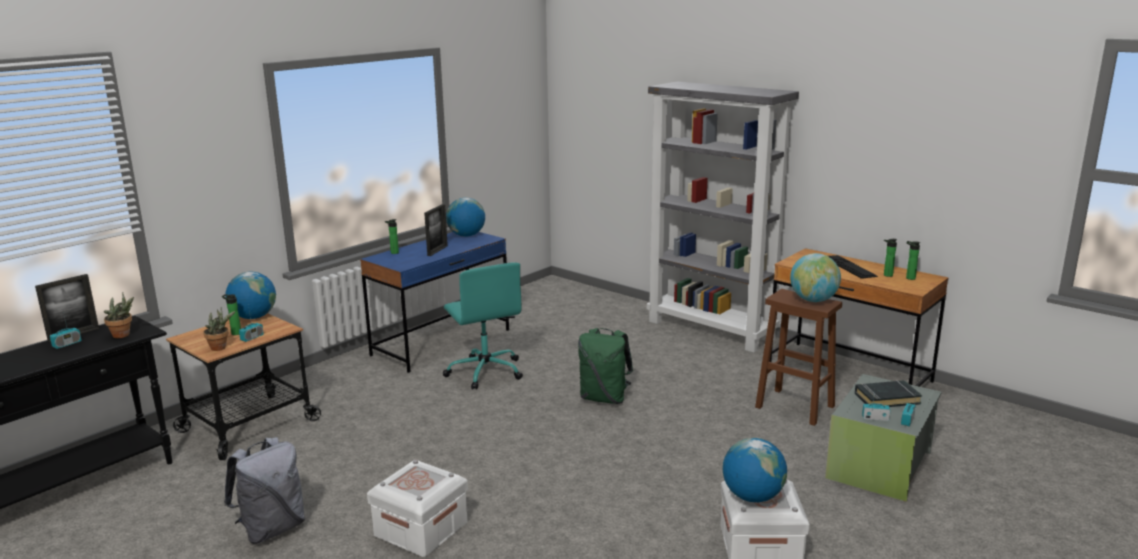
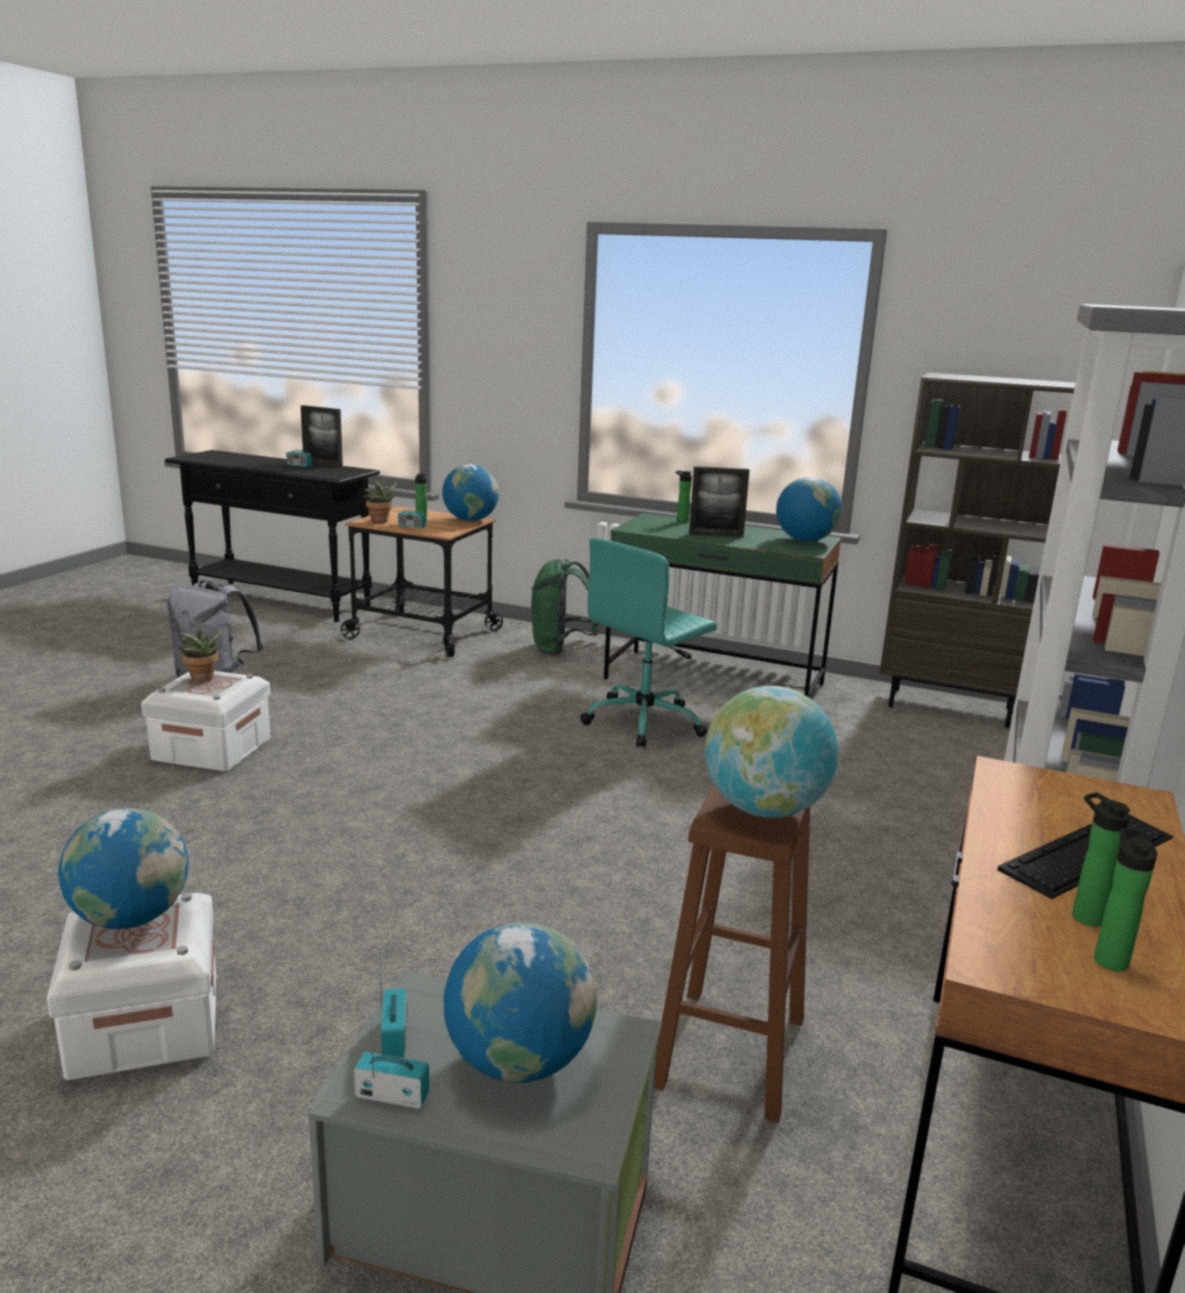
camera: 70 degrees right, 0 degrees up
(124, 335) = (324, 473): potted plant -> potted plant (202, 679)
(442, 342) = (714, 682): blue desk -> green desk
(522, 296) = (951, 707): none -> brown bookcase
(604, 398) = (620, 821): green backpack -> green backpack (561, 649)
(886, 398) = (519, 1062): black book -> globe

